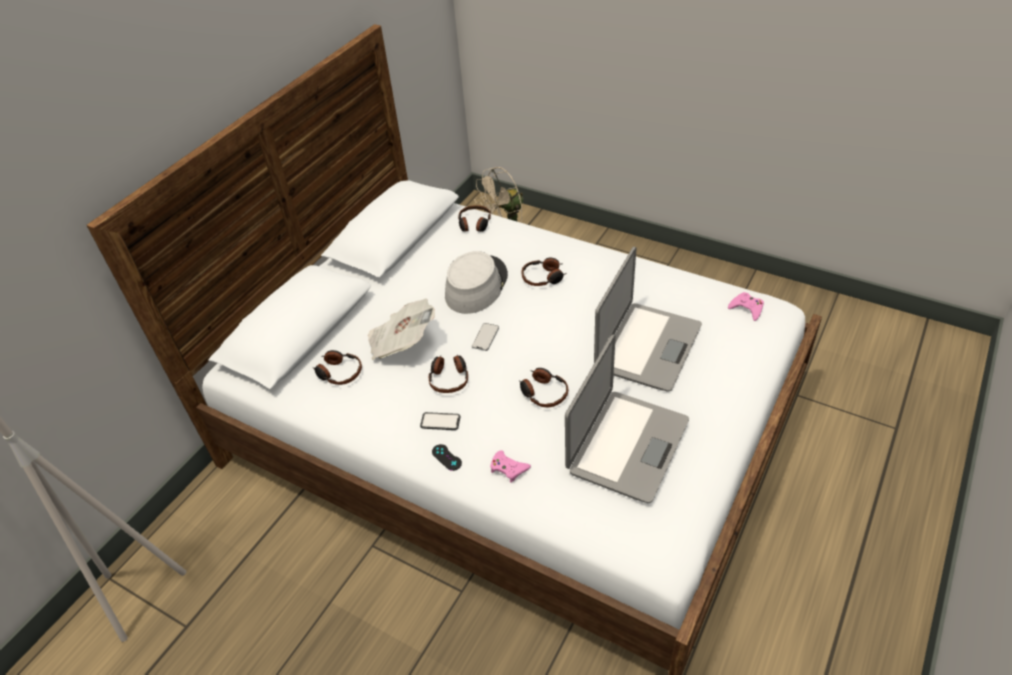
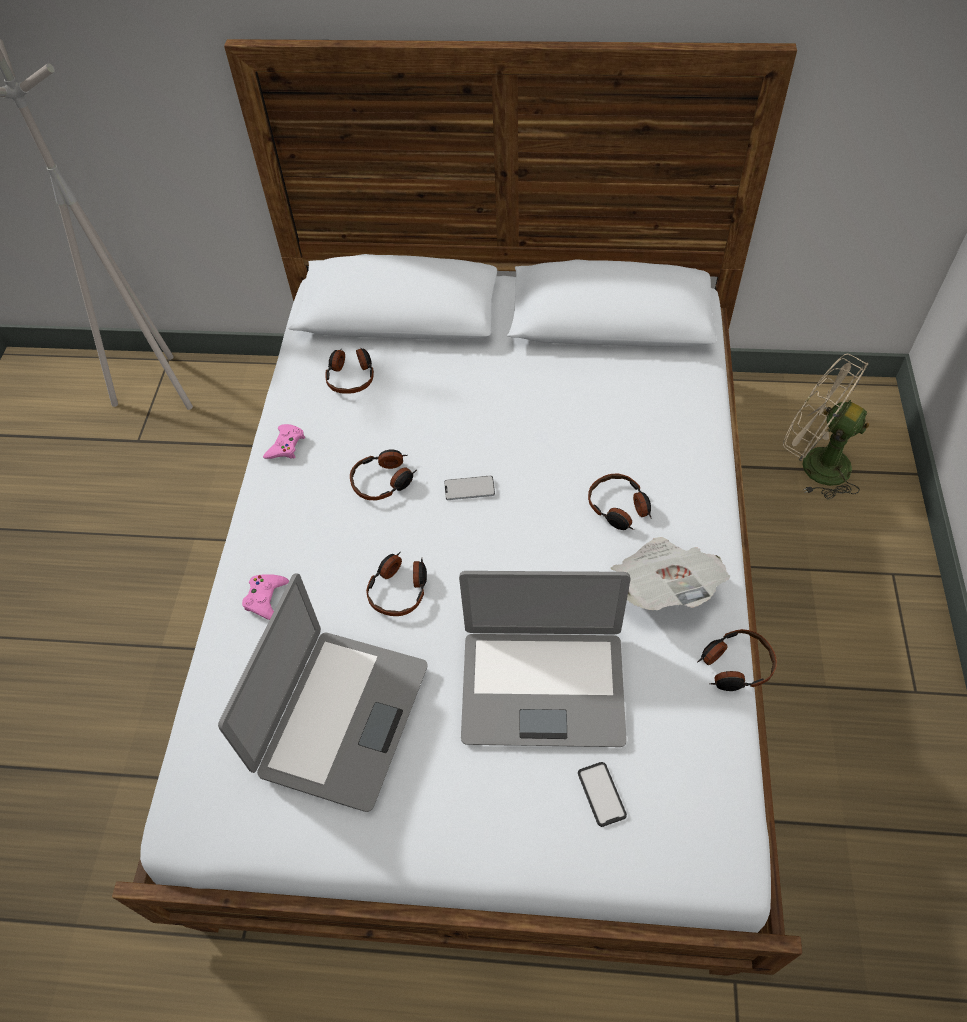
camera: 65 degrees right, 10 degrees up
(401, 343) = (422, 410): newspaper -> newspaper (664, 587)
(440, 421) = (313, 502): phone -> phone (601, 794)
(446, 457) = (263, 530): black game controller -> none
(474, 224) = (683, 387): headphones -> headphones (735, 666)
(476, 285) = (562, 440): grey hat -> none
(626, 445) = (341, 718): laptop -> laptop turned 75 degrees counterclockwise
(747, 308) = (700, 808): pink game controller -> pink game controller (286, 445)

